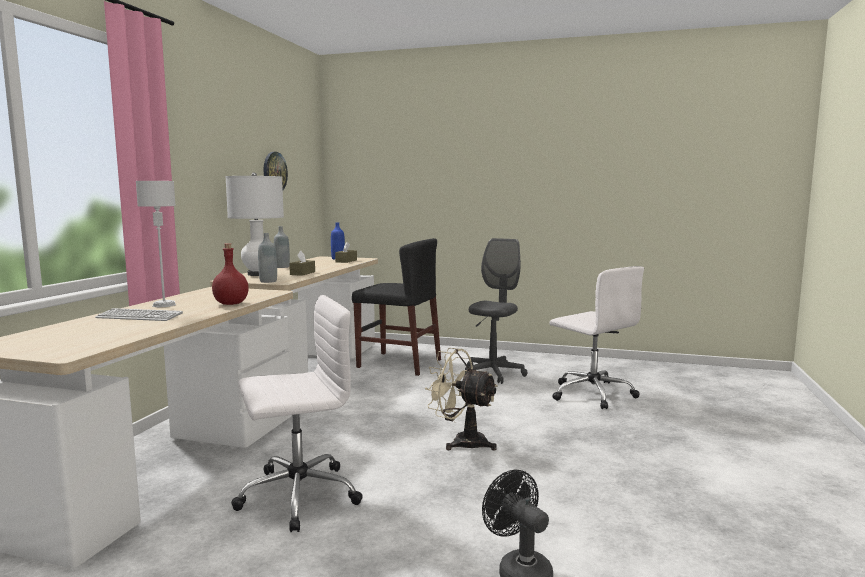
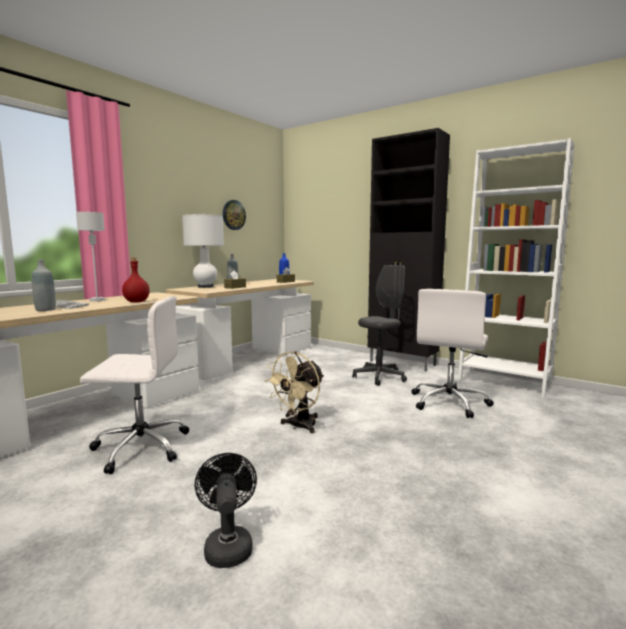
camera: 20 degrees right, 0 degrees up
(268, 281) = (199, 291): grey bottle -> grey bottle (45, 310)
(399, 363) = (314, 362): black chair -> none
(462, 441) = (298, 426): beige fan -> beige fan turned 105 degrees counterclockwise
(503, 355) = (403, 363): none -> black cabinet
(591, 393) = (449, 403): white office chair -> white office chair turned 45 degrees clockwise
(623, 365) = (504, 382): none -> white bookcase

